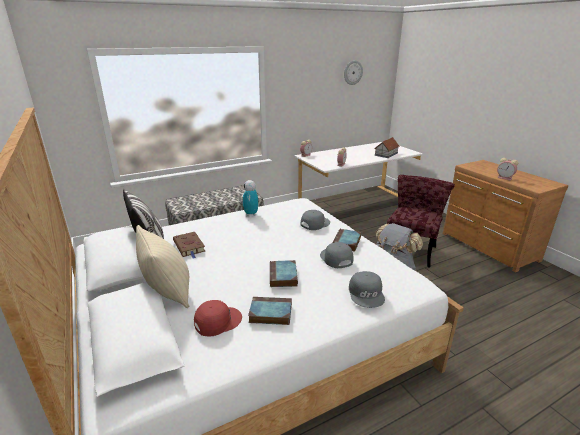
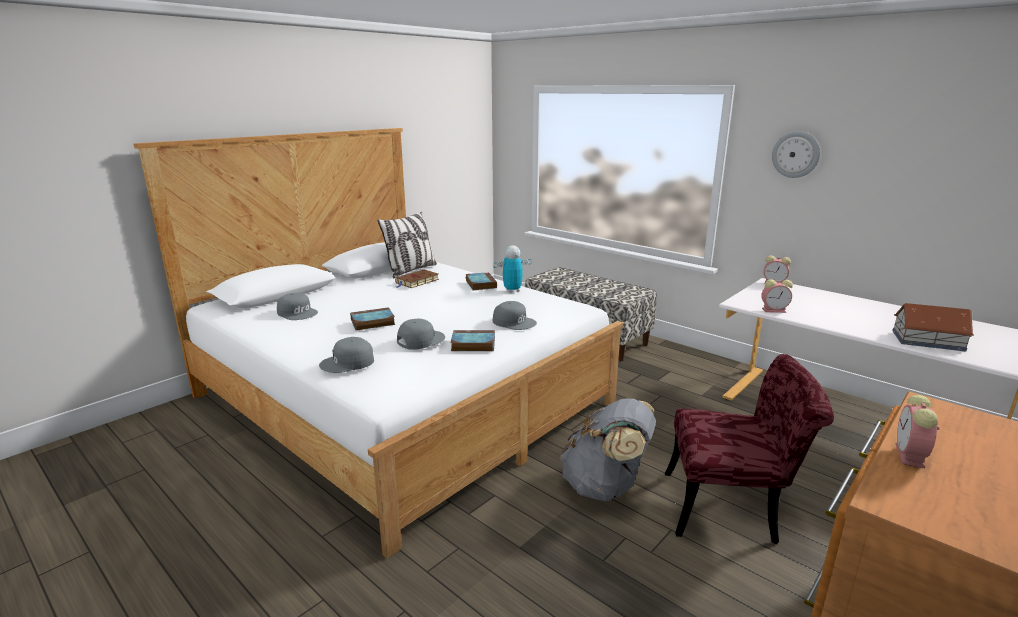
camera: 70 degrees right, 5 degrees down
(168, 292) = (338, 291): beige pillow -> none
(217, 321) = (298, 312): red cap -> grey cap
(269, 313) = (309, 328): book -> book (480, 284)
(352, 72) = (943, 145): wall clock -> wall clock (795, 154)

